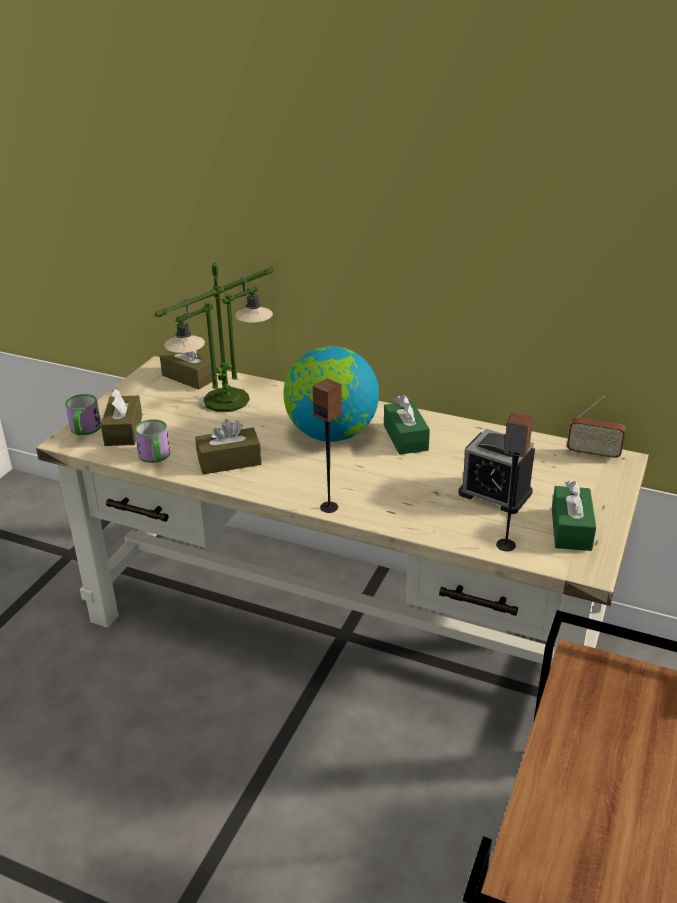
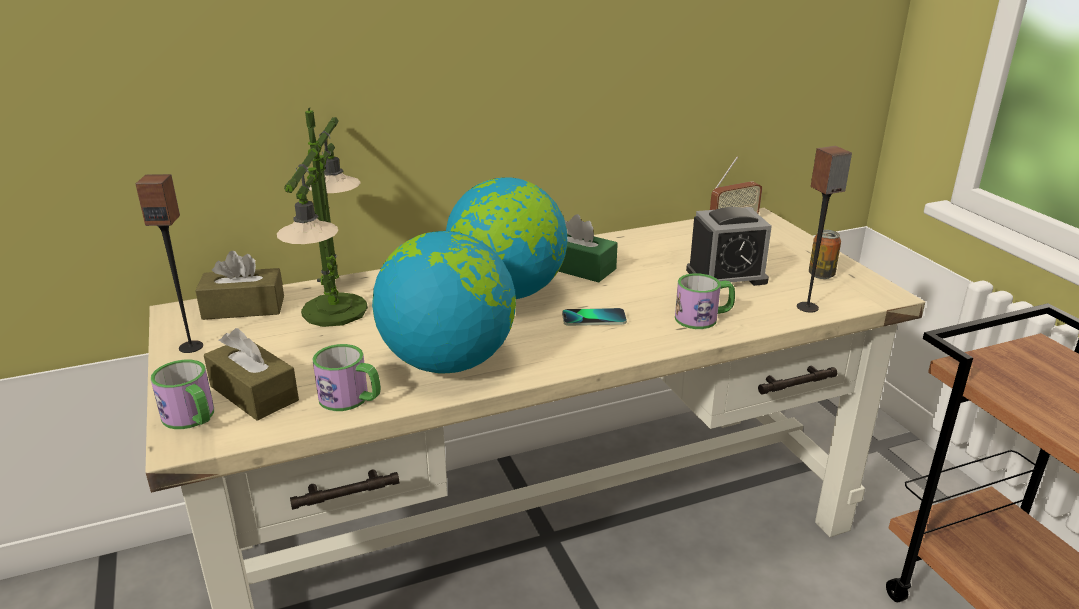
camera: 45 degrees left, 5 degrees down
(229, 461) = (448, 362): brown tissue box -> globe
(329, 507) = (625, 351): speaker -> speaker (191, 346)
(350, 477) = (594, 318): none -> phone
(417, 513) = (703, 318): none -> mug
(571, 529) = (821, 275): green tissue box -> can

